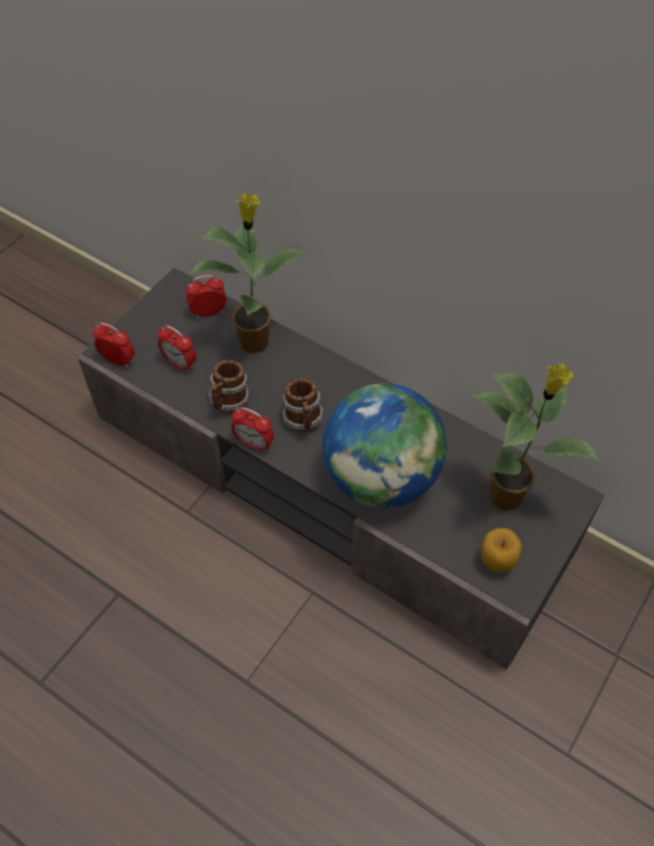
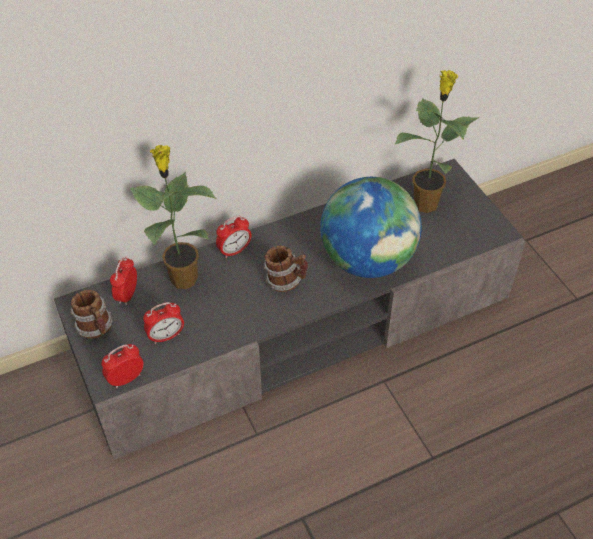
camera: 60 degrees left, 5 degrees down
(229, 403) = (232, 320): mug -> mug (96, 328)
(254, 443) = (284, 320): alarm clock -> alarm clock (234, 251)
(496, 562) = (472, 232): apple -> none

